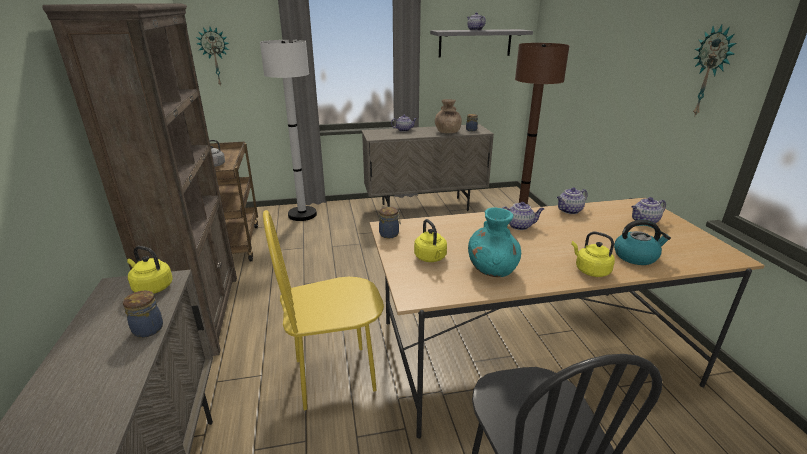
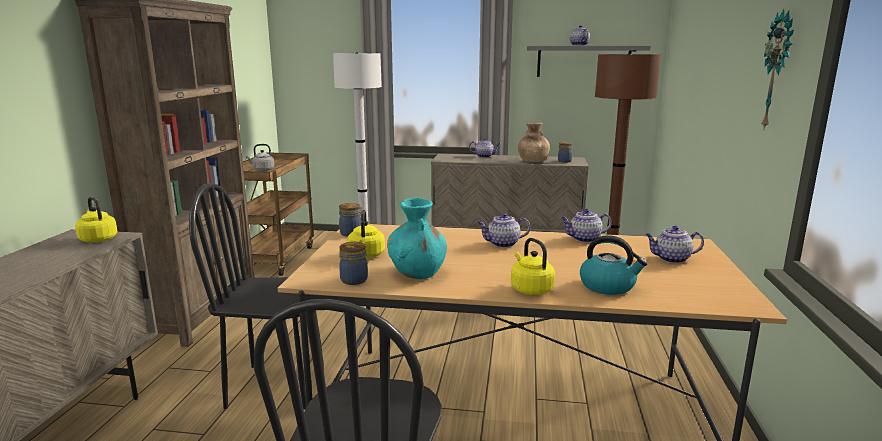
camera: 20 degrees right, 10 degrees down
(148, 328) = (61, 262): jar -> jar (354, 280)
(215, 56) = (299, 69): wall clock -> none
(334, 375) = (276, 386): yellow chair -> black chair
(519, 226) = (502, 244): teapot -> teapot turned 150 degrees clockwise

